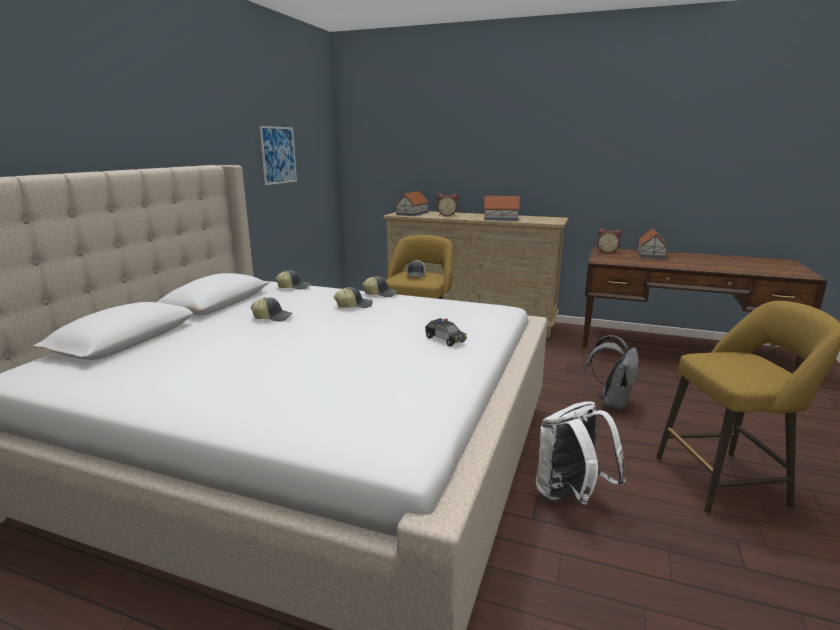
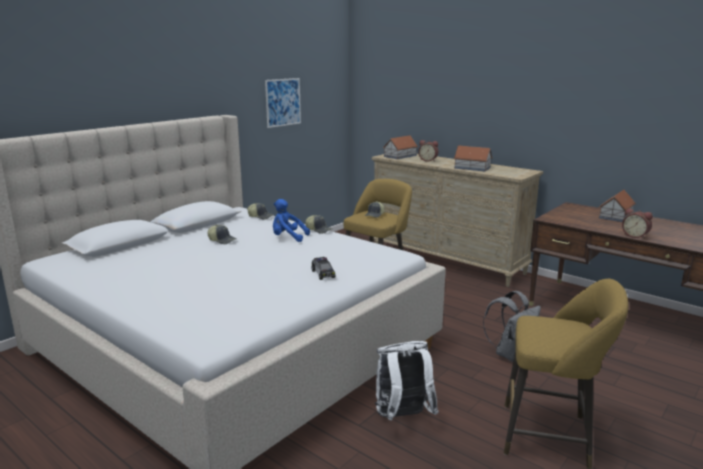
camera: 20 degrees right, 0 degrees up
(354, 305) = (288, 238): cap -> blue plush toy
(607, 252) = (572, 209): alarm clock -> alarm clock (635, 236)

